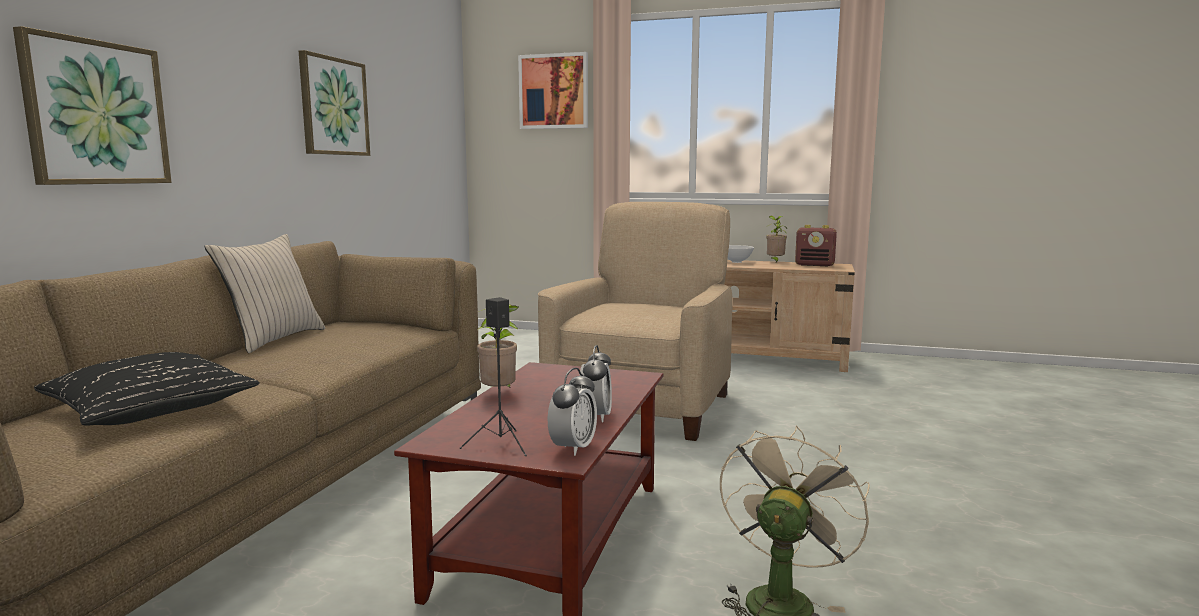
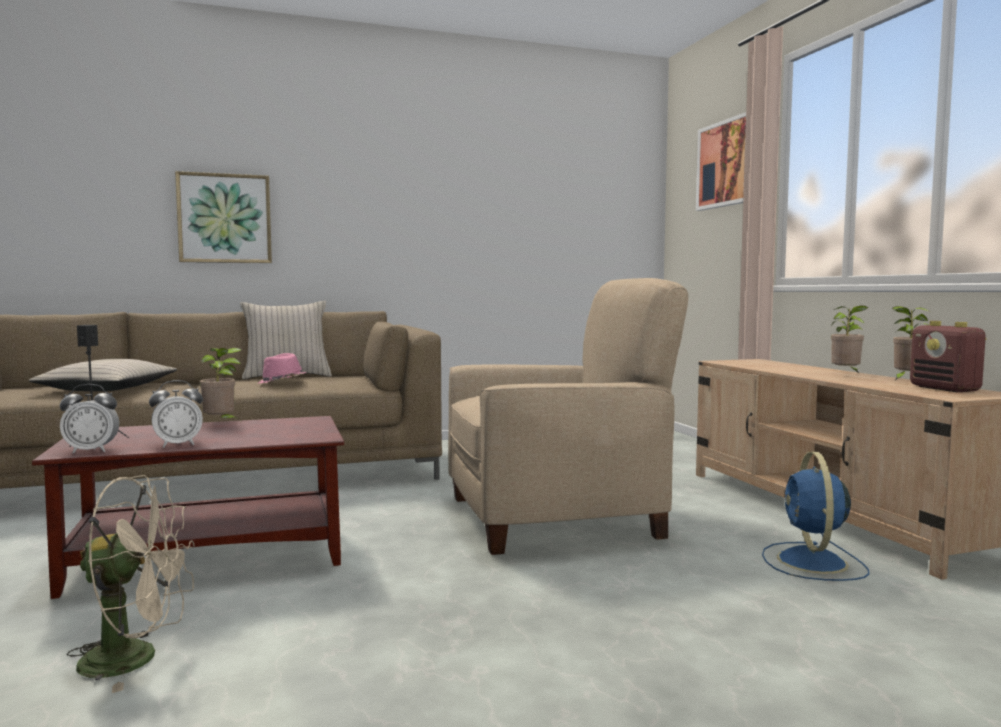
camera: 55 degrees right, 5 degrees down
(151, 408) = (107, 389): black pillow -> beige pillow
(333, 107) = (452, 203): picture -> none
(341, 345) = (281, 383): none -> pink hat
(737, 262) = (847, 374): white bowl -> potted plant
(801, 382) = (812, 562): none -> blue fan

